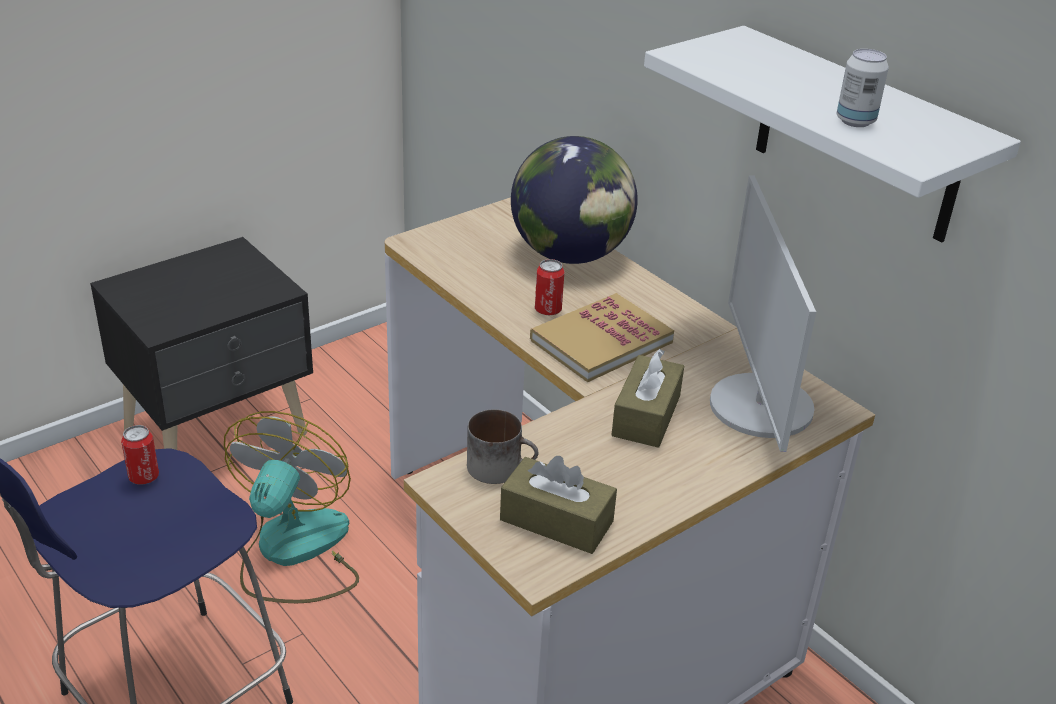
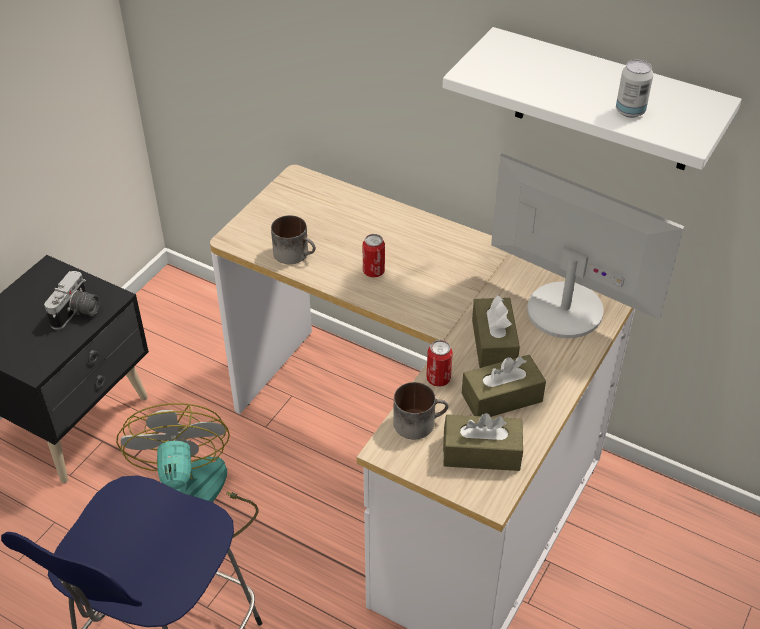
camera: 20 degrees left, 10 degrees up
(144, 477) = (119, 509): can -> can (438, 379)
(237, 294) = (78, 313): none -> camera
(471, 272) = (296, 253): none -> mug
(570, 255) = (361, 214): globe -> none
(601, 341) = (427, 288): book -> none
(619, 472) = (501, 397): none -> brown tissue box
(759, 407) = (565, 309): monitor -> monitor turned 150 degrees clockwise

